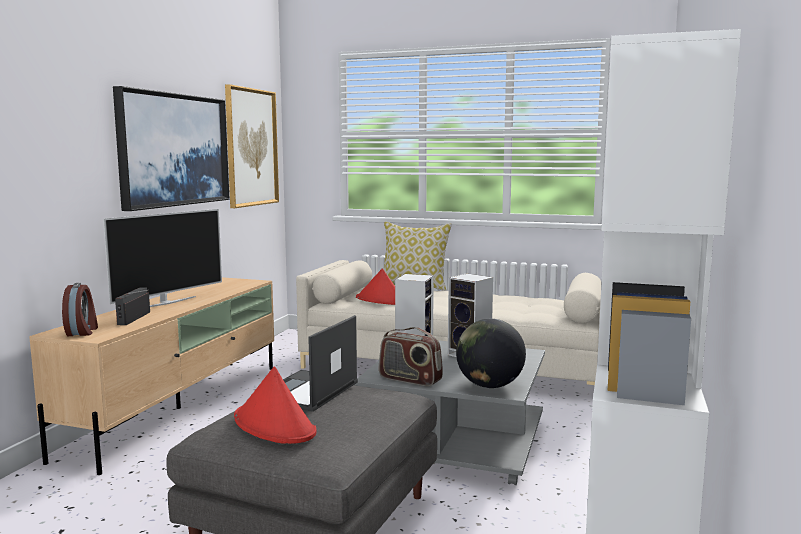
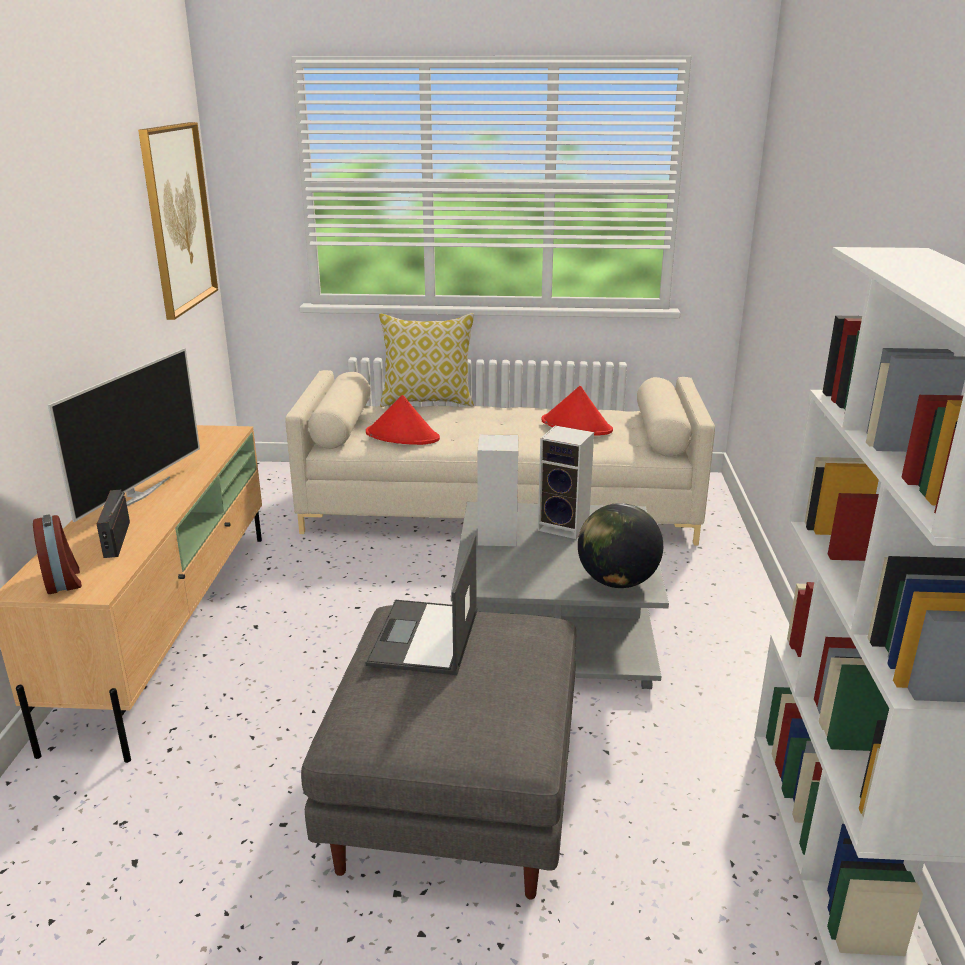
camera: 15 degrees left, 15 degrees up
(174, 150) = (96, 257): picture -> none
(274, 425) = (426, 708): red hat -> red hat (577, 426)
(410, 379) = (518, 584): radio -> none

